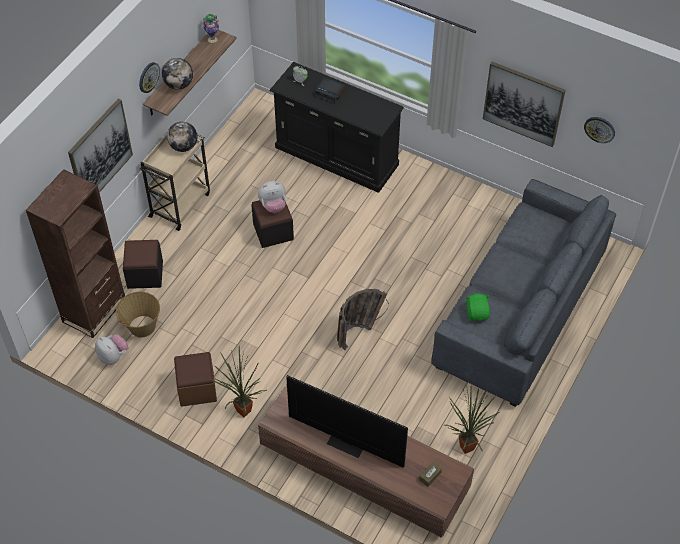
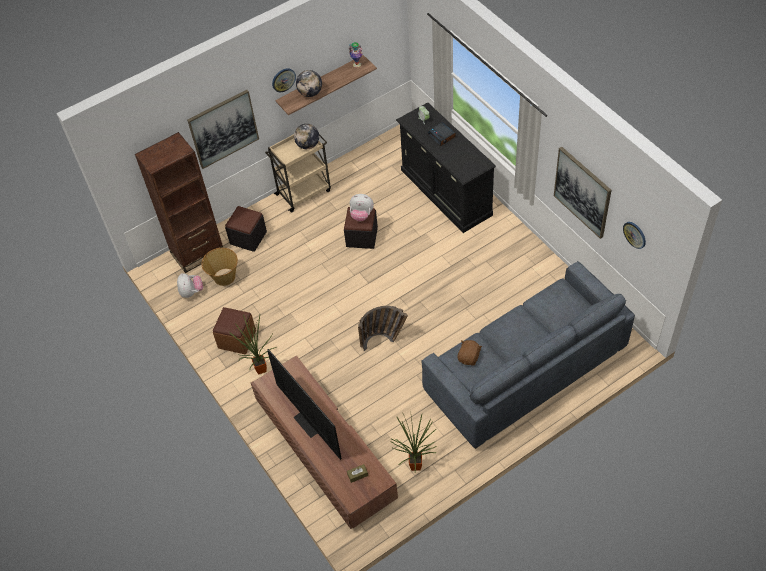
camera: 30 degrees right, 0 degrees up
(477, 313) = (469, 357): green plush toy -> brown plush toy

